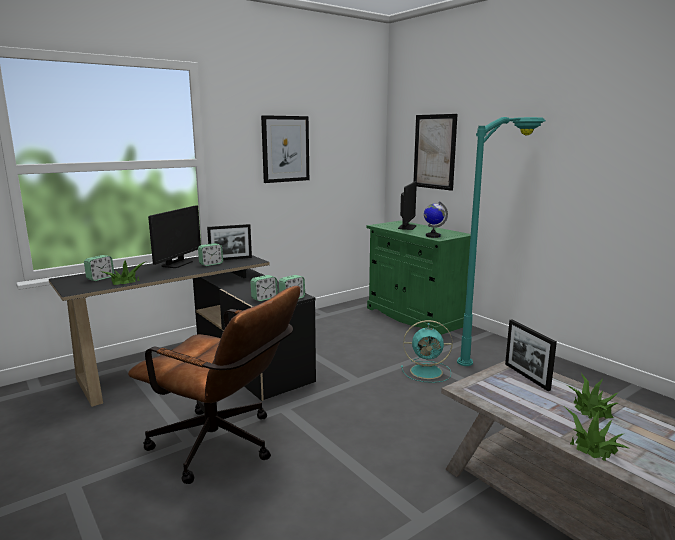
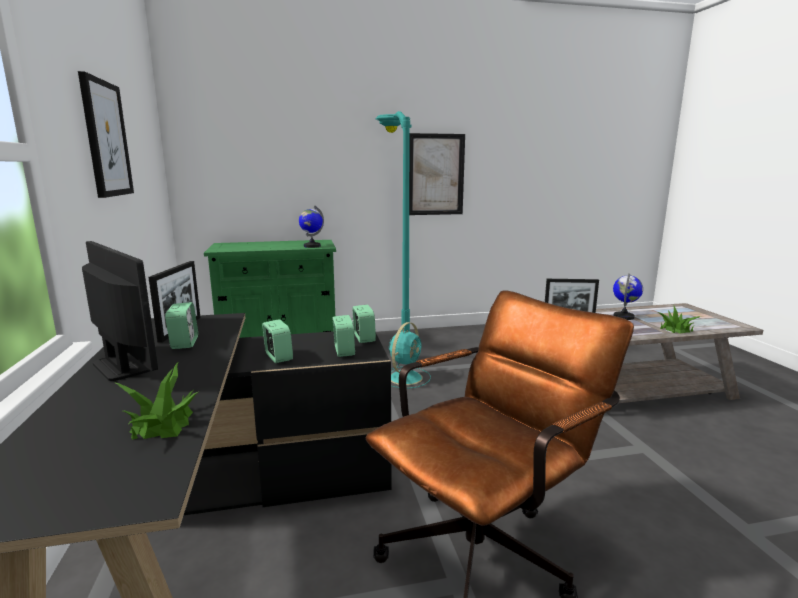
camera: 65 degrees left, 0 degrees up
(100, 278) = (79, 453): alarm clock -> alarm clock (278, 357)
(407, 227) = (253, 245): monitor -> none
(434, 152) = (257, 153): picture -> picture (436, 174)
(592, 409) = (624, 317): potted plant -> globe

